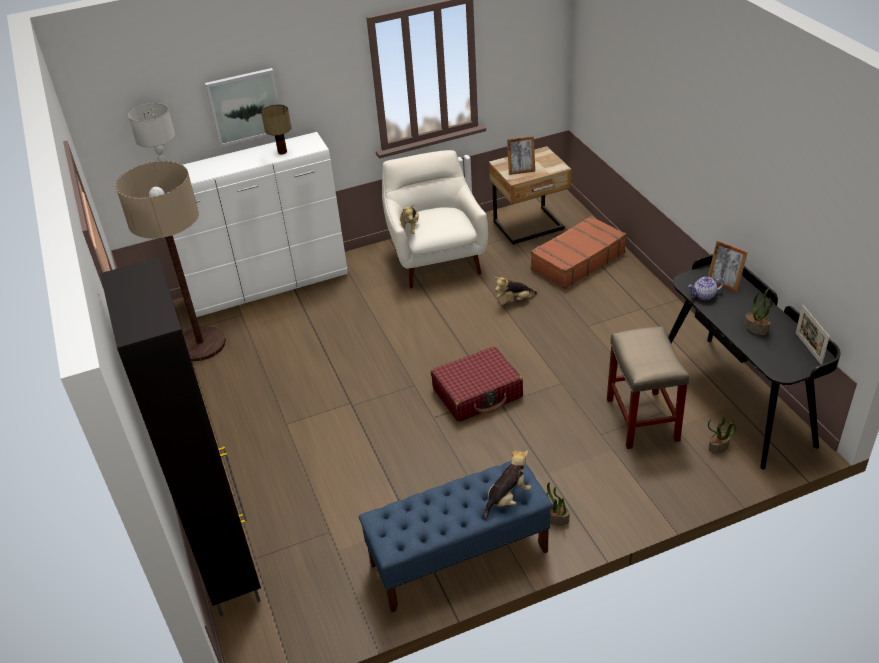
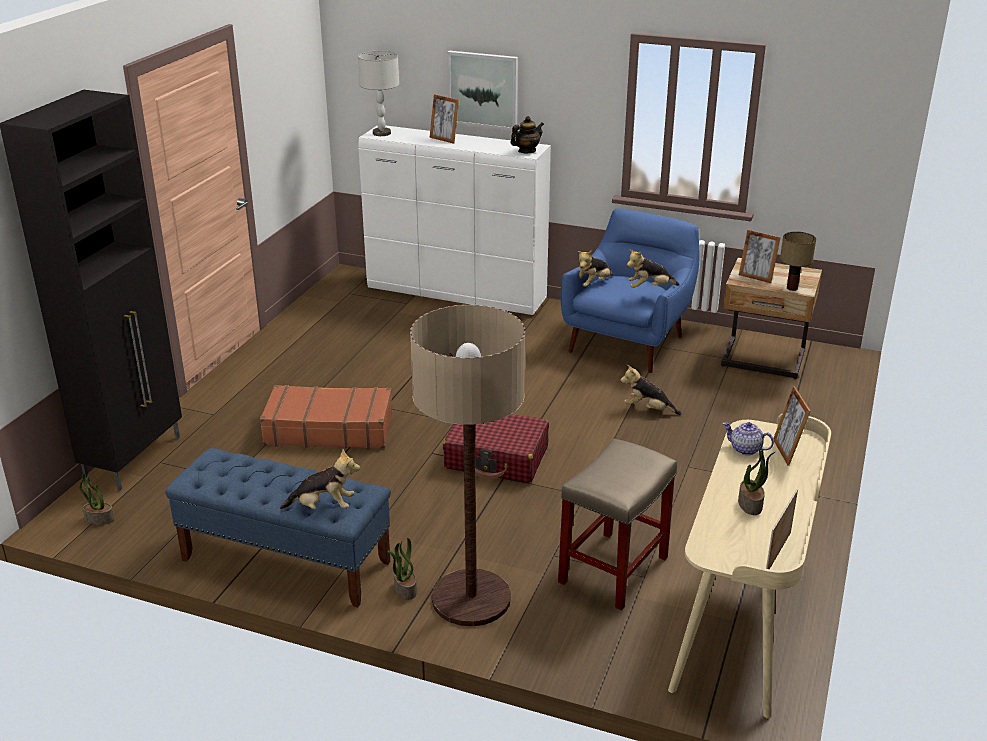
camera: 40 degrees right, 10 degrees down
(200, 344) = (347, 308): floor lamp -> floor lamp (471, 599)
(229, 162) = (444, 139): none -> picture frame
(282, 152) = (496, 147): table lamp -> table lamp (791, 288)
(310, 145) = (526, 151): none -> teapot
(436, 259) = (628, 342): white armchair -> blue armchair
(462, 213) = (649, 288): none -> plush toy
(577, 261) = (767, 410): brown suitcase -> brown suitcase (329, 429)
(718, 446) = (654, 641): potted plant -> potted plant (99, 519)
(735, 398) = (745, 615): black desk -> beige desk

